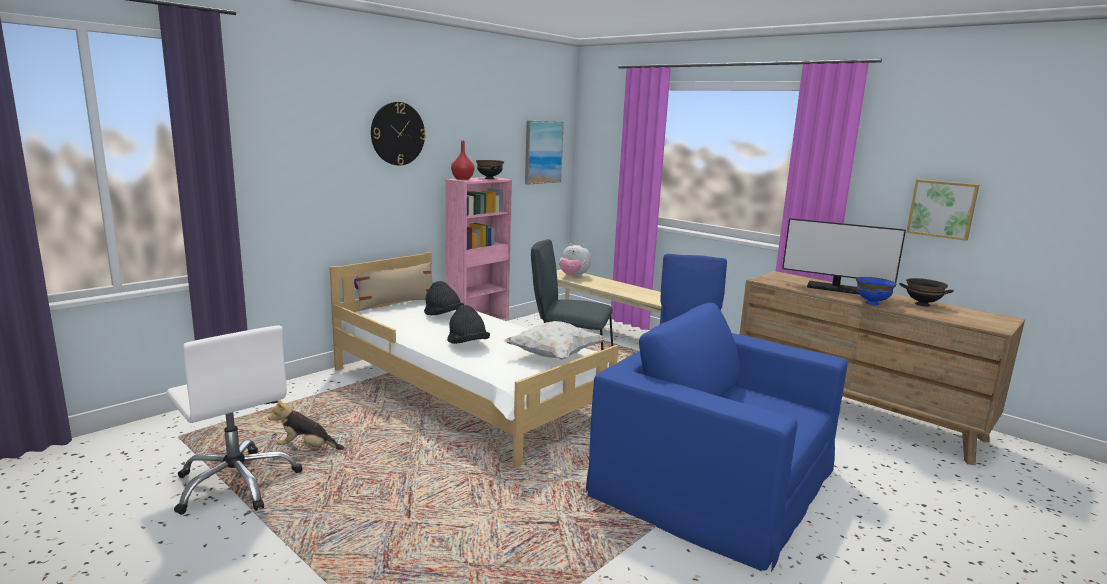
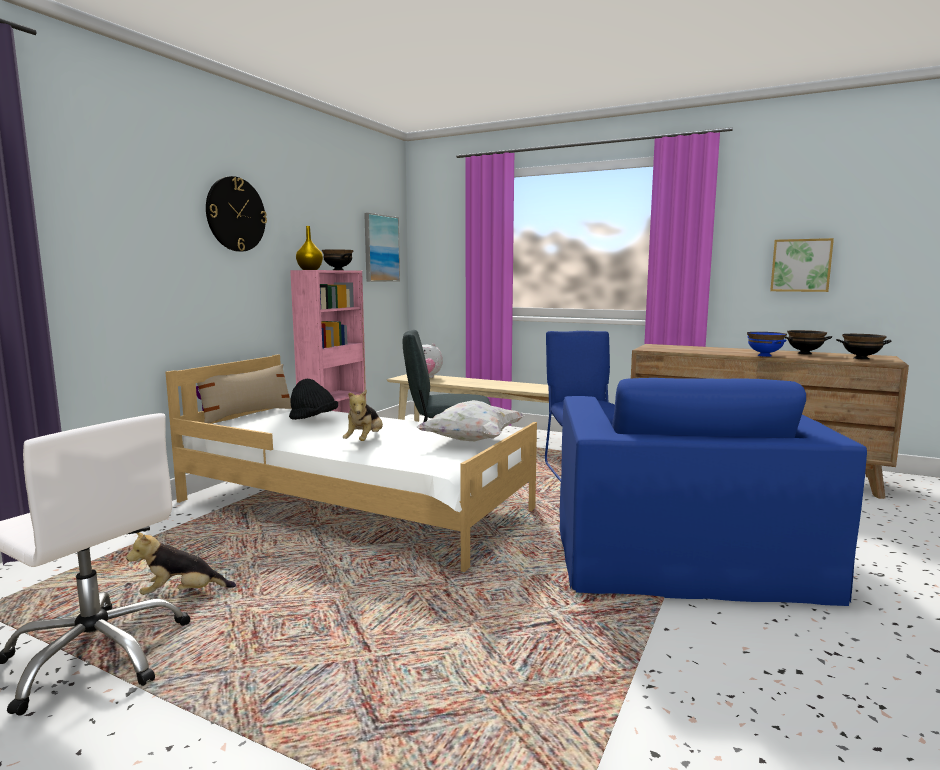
camera: 15 degrees left, 5 degrees down
(462, 179) = (309, 269): red vase -> yellow vase
(467, 344) = (365, 441): black hat -> plush toy
(714, 480) = (680, 548): blue armchair -> blue armchair turned 105 degrees counterclockwise
(835, 288) = (717, 349): monitor -> none
(974, 319) = (861, 358): none -> black bowl

